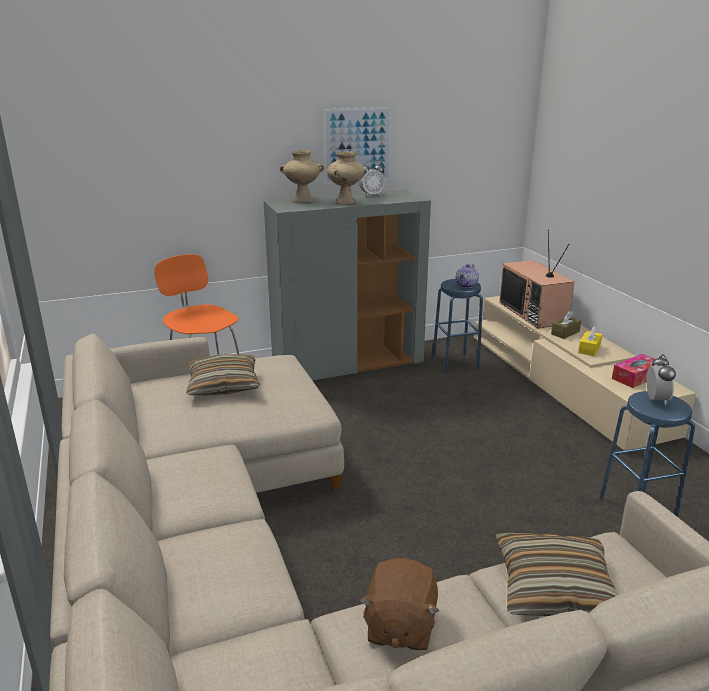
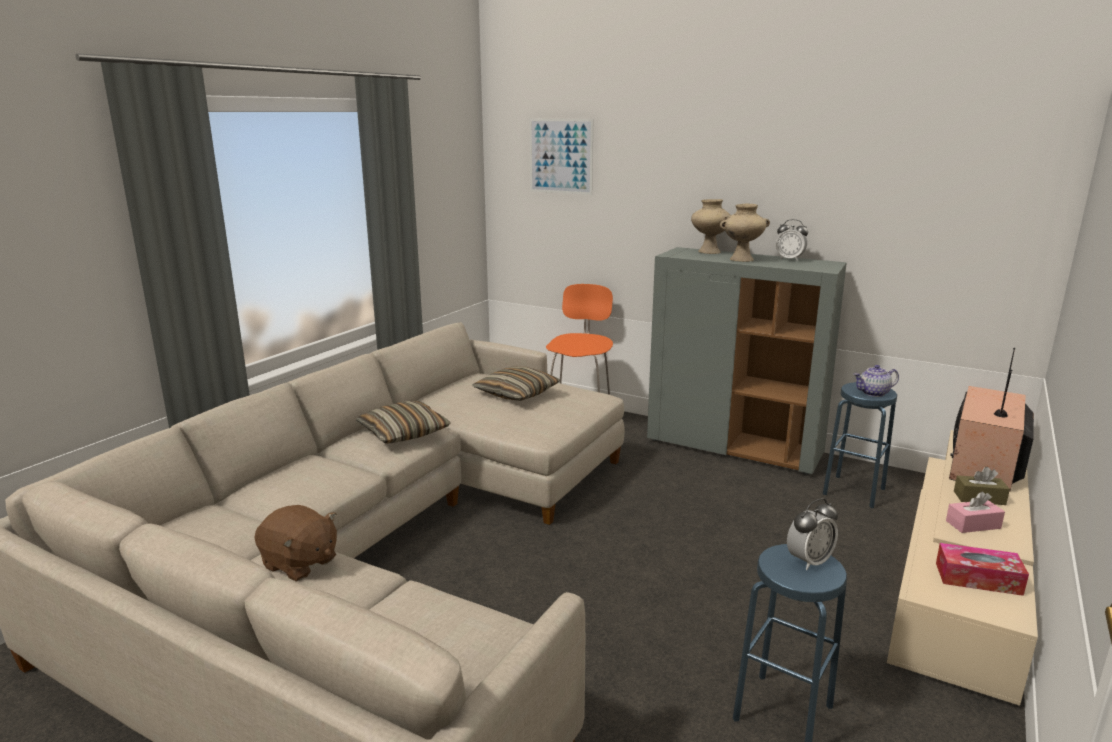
camera: 50 degrees right, 5 degrees down
(357, 145) = (791, 201): picture -> picture (560, 156)
(399, 626) = (300, 564): brown plush toy -> brown plush toy turned 120 degrees counterclockwise
(554, 588) = (415, 619): pillow -> pillow (403, 432)
(589, 349) = (973, 524): yellow tissue box -> pink tissue box

